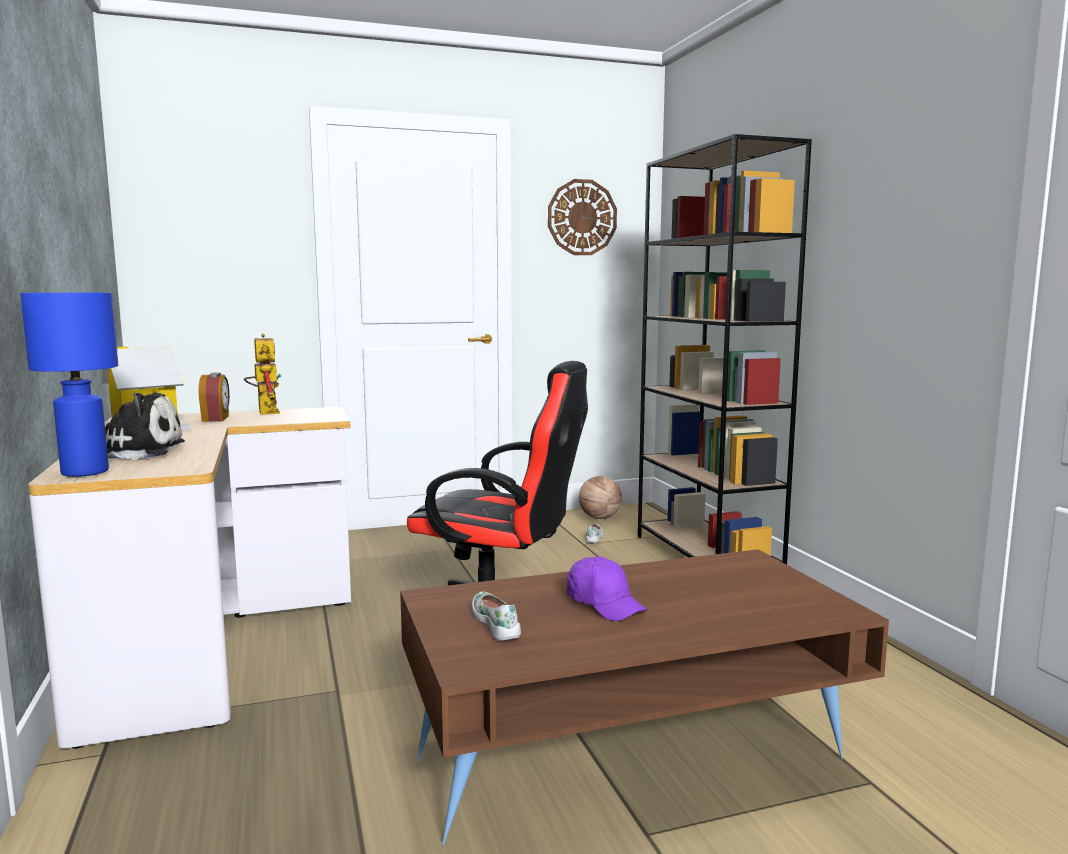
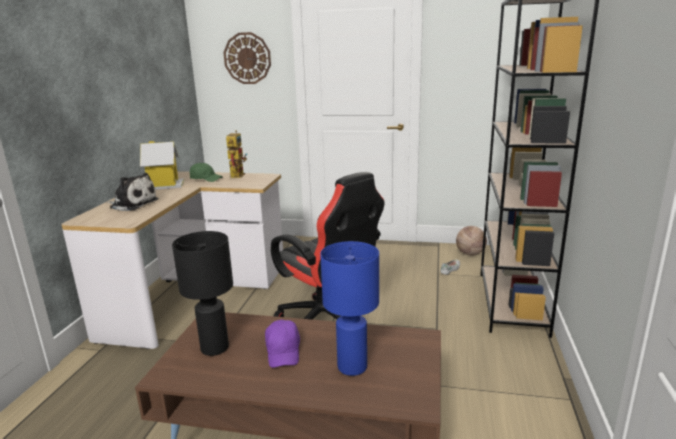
camera: 30 degrees right, 10 degrees up
(84, 472) = (90, 218): blue table lamp -> blue table lamp (351, 367)
(216, 419) = (206, 179): alarm clock -> green cap
(496, 623) = (214, 348): white shoe -> black table lamp
(582, 217) = (477, 39): wall clock -> wall clock (247, 58)

